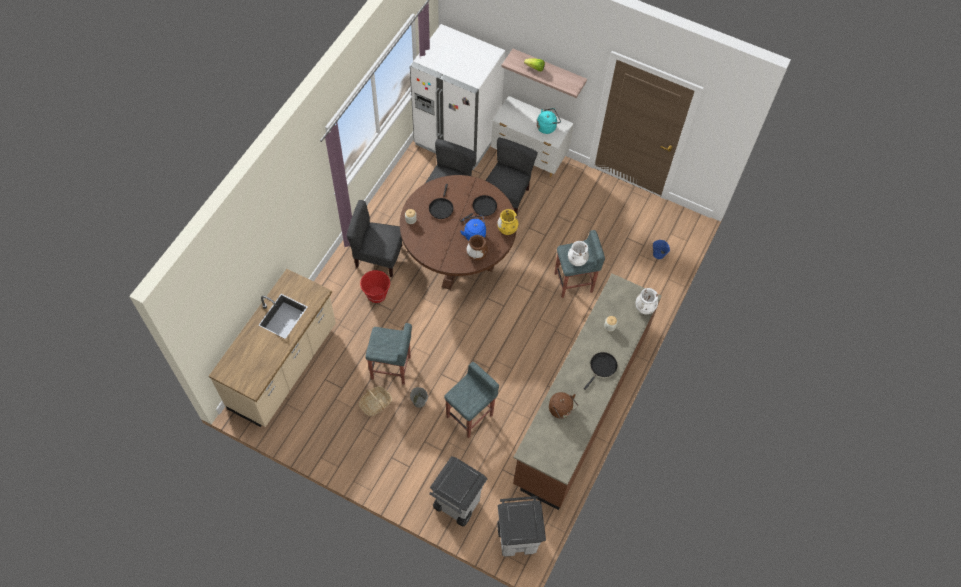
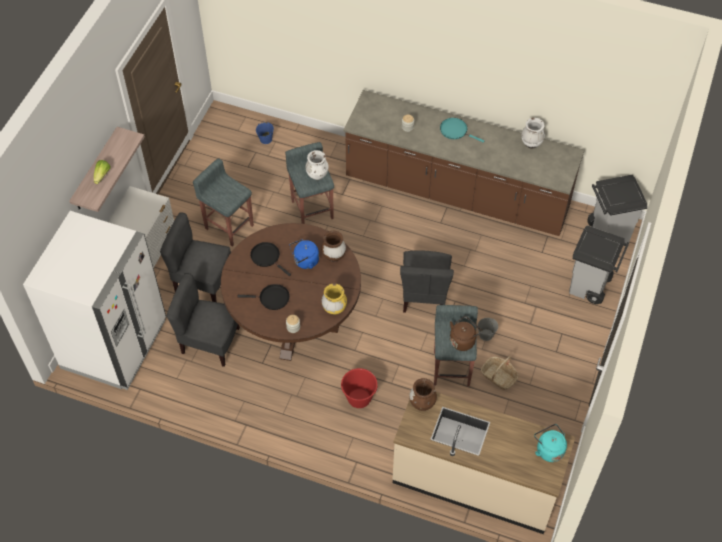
camera: 95 degrees left, 5 degrees down
(314, 293) = (422, 403): none -> brown vase
(378, 257) = (305, 405): grey chair -> grey chair (424, 295)
(470, 415) = (490, 286): grey stool -> grey stool (229, 226)
(507, 230) = (294, 231): yellow vase -> yellow vase (334, 308)
(547, 127) = (137, 210): turquoise kettle -> turquoise kettle (548, 449)
(561, 410) = (510, 159): brown kettle -> brown kettle (463, 340)
(602, 367) = (455, 131): black frying pan -> turquoise frying pan
(644, 308) = (381, 101): white vase -> white vase (531, 143)

